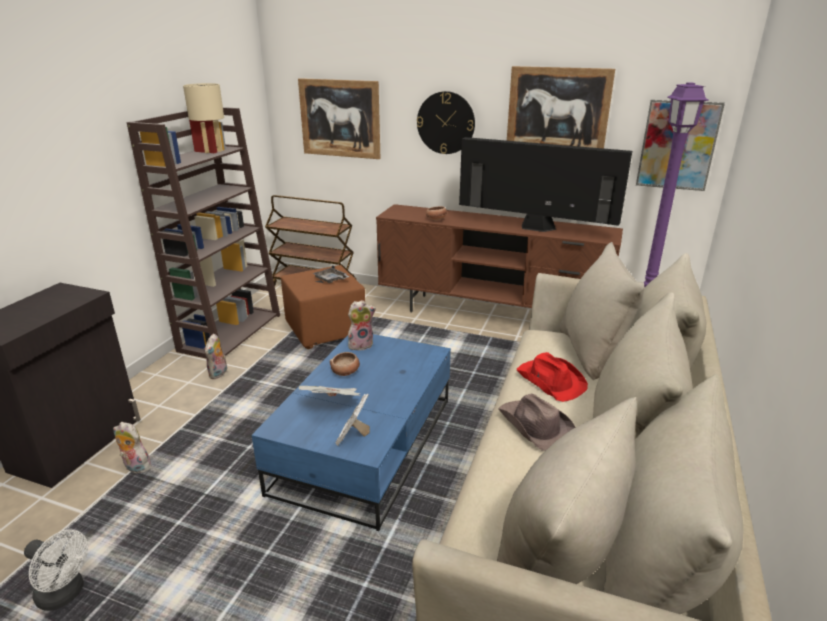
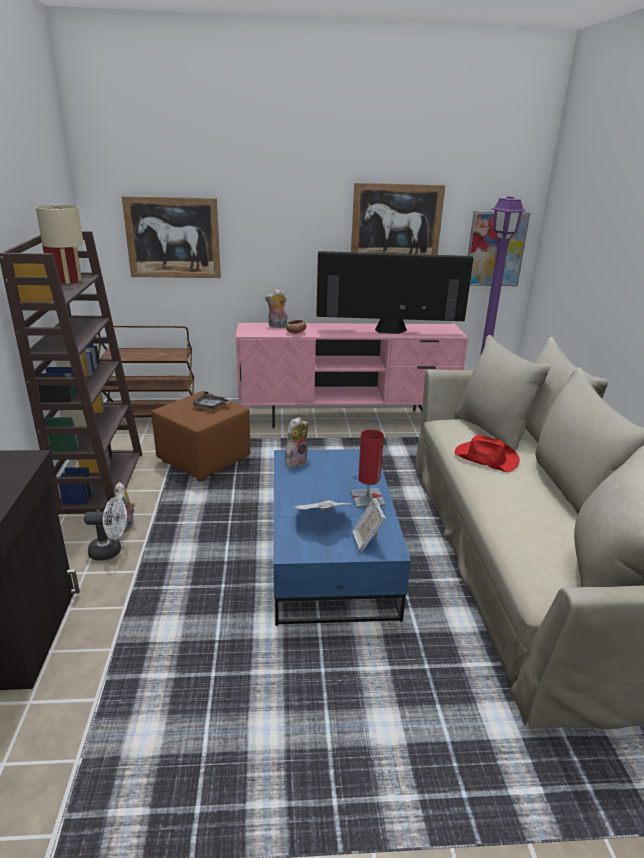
camera: 25 degrees left, 0 degrees up
(65, 594) = (152, 779): white fan -> white fan (110, 551)
(135, 467) = (116, 639): plush toy -> plush toy (277, 326)
(346, 372) = (306, 488): bowl -> none
(394, 395) = (367, 499): none -> red table lamp
(445, 123) = (290, 238): wall clock -> none
(491, 315) = (347, 419): brown tv stand -> pink tv stand
(535, 426) = (507, 495): brown hat -> none

